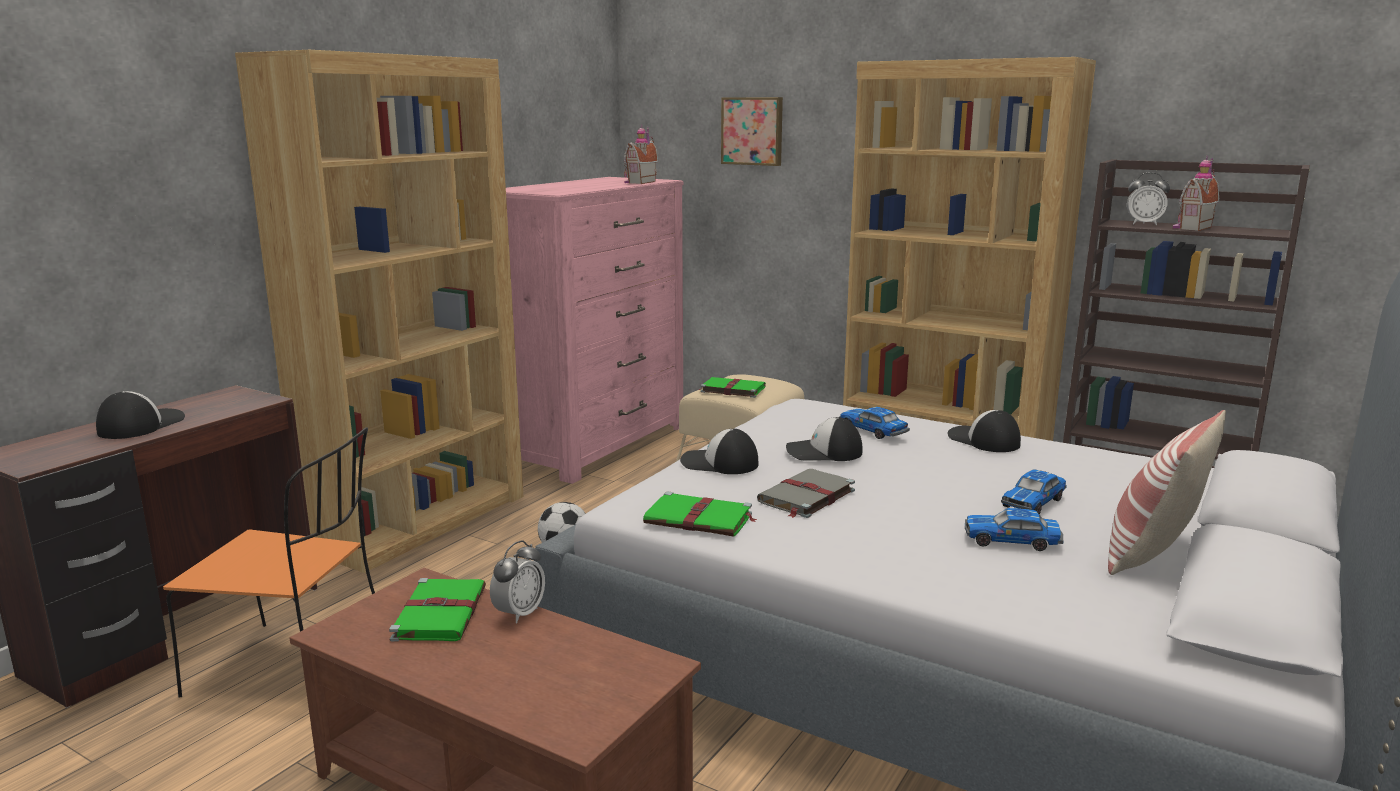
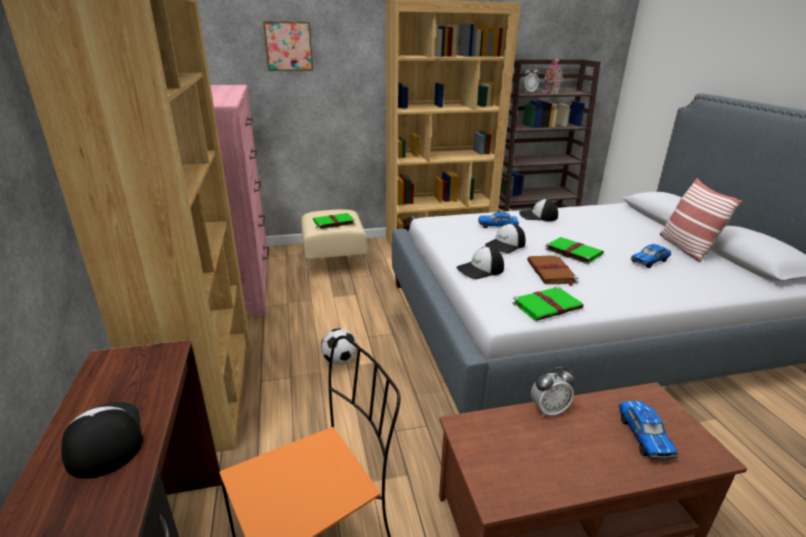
camera: 45 degrees left, 10 degrees up
(440, 613) = (517, 438): green book -> green book (572, 251)
(519, 613) = (548, 410): alarm clock -> alarm clock turned 90 degrees clockwise
(638, 182) = (230, 89): toy house -> none
(805, 497) = (551, 272): grey book -> brown book
(1033, 502) = (616, 240): toy car -> toy car (644, 435)

